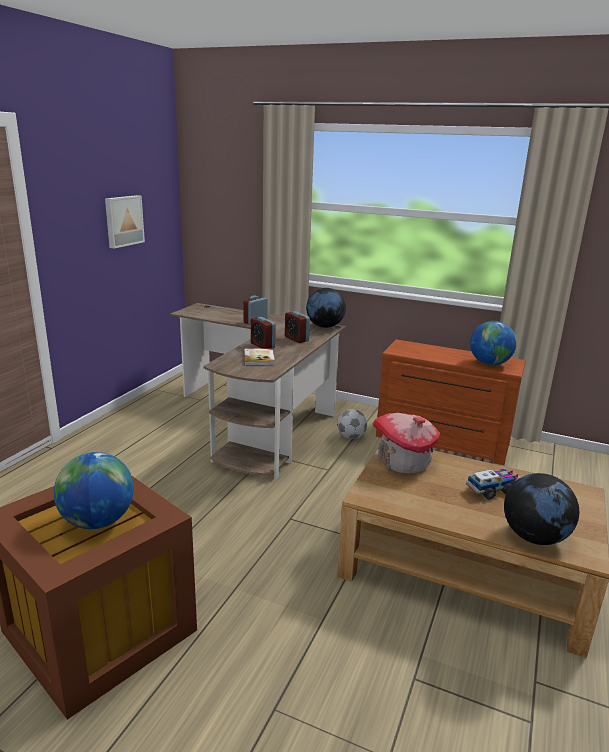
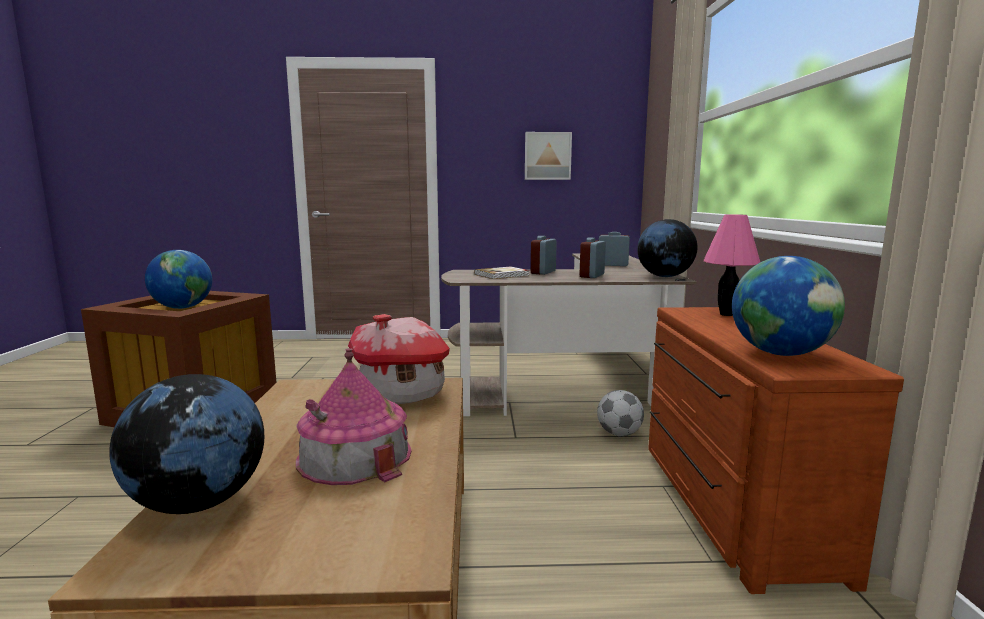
camera: 65 degrees right, 10 degrees down
(413, 347) = (727, 314): none -> pink table lamp
(492, 490) = (354, 456): toy truck -> toy house

